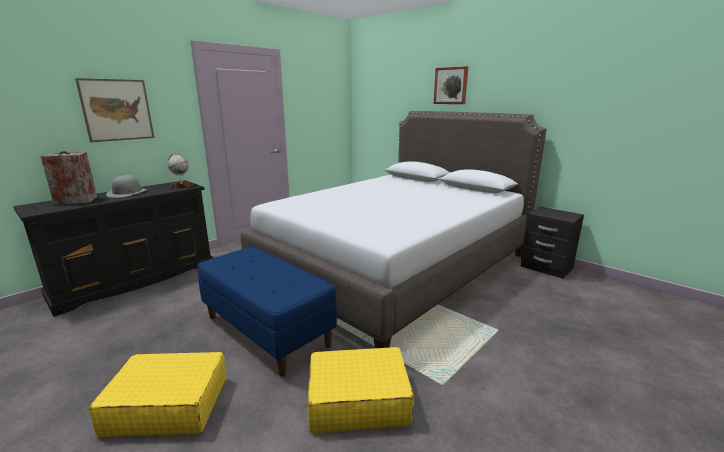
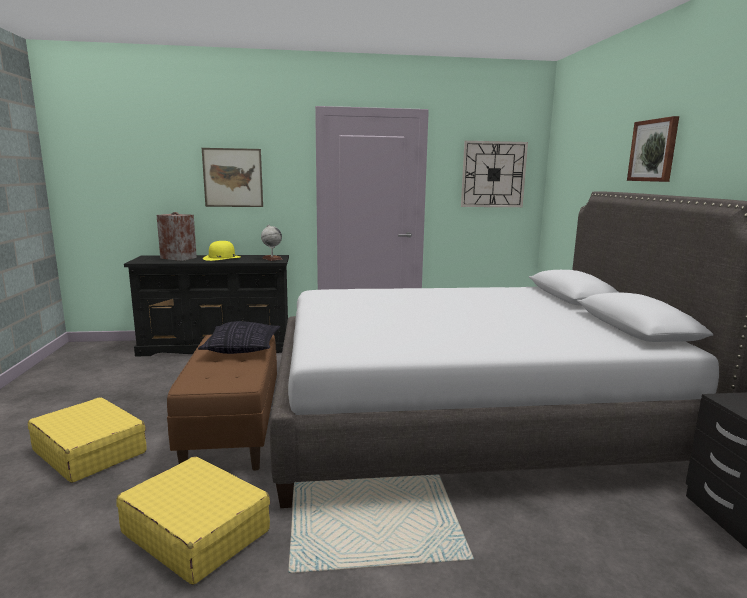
camera: 40 degrees right, 5 degrees down
(127, 192) = (222, 258): grey hat -> yellow hat
(255, 263) = (242, 349): none -> pillow
(268, 331) = (234, 429): blue bench -> brown bench
(324, 101) = (493, 174): none -> wall clock

